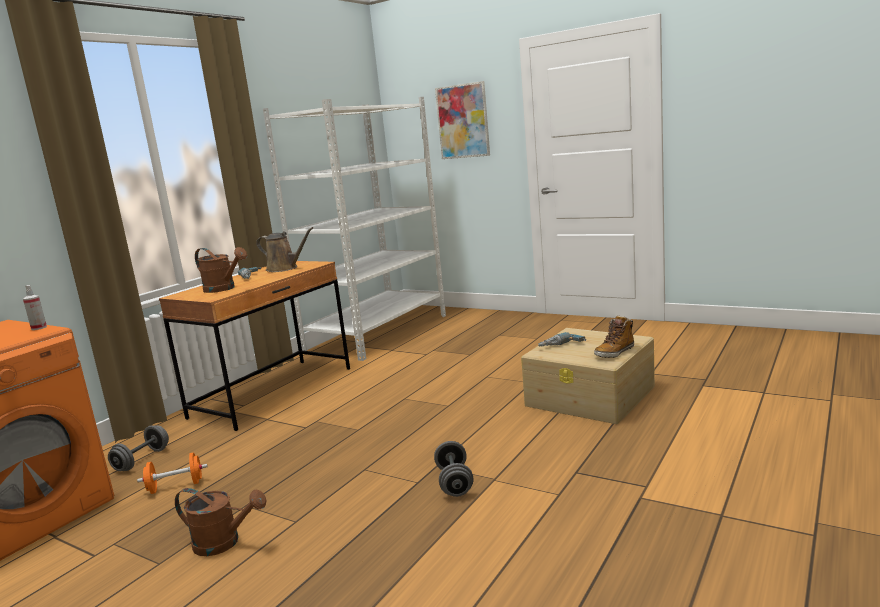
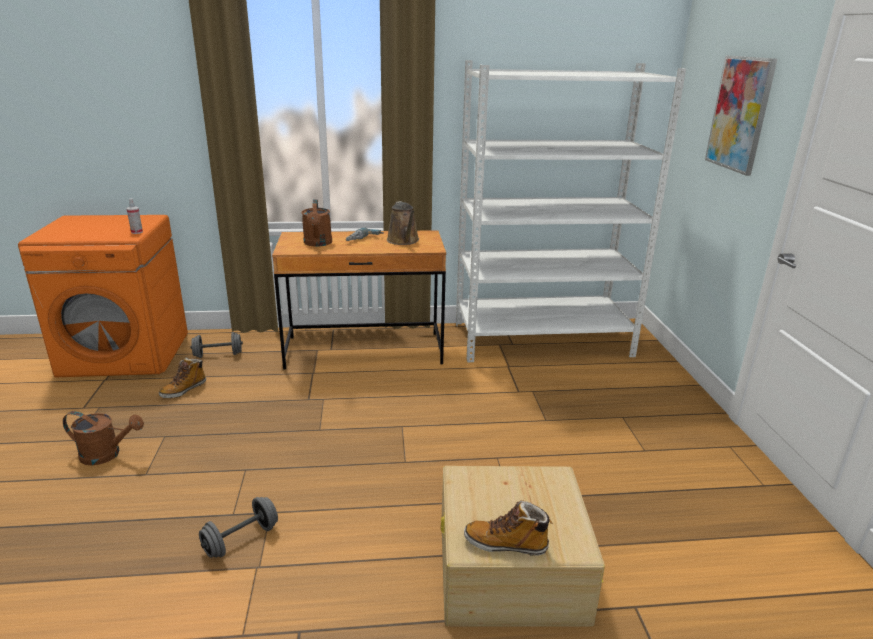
camera: 50 degrees right, 10 degrees up
(176, 486) = (184, 390): orange dumbbell -> boot
(224, 543) = (107, 454): brown watering can -> brown watering can turned 60 degrees counterclockwise
(562, 346) = (494, 487): power drill -> none

